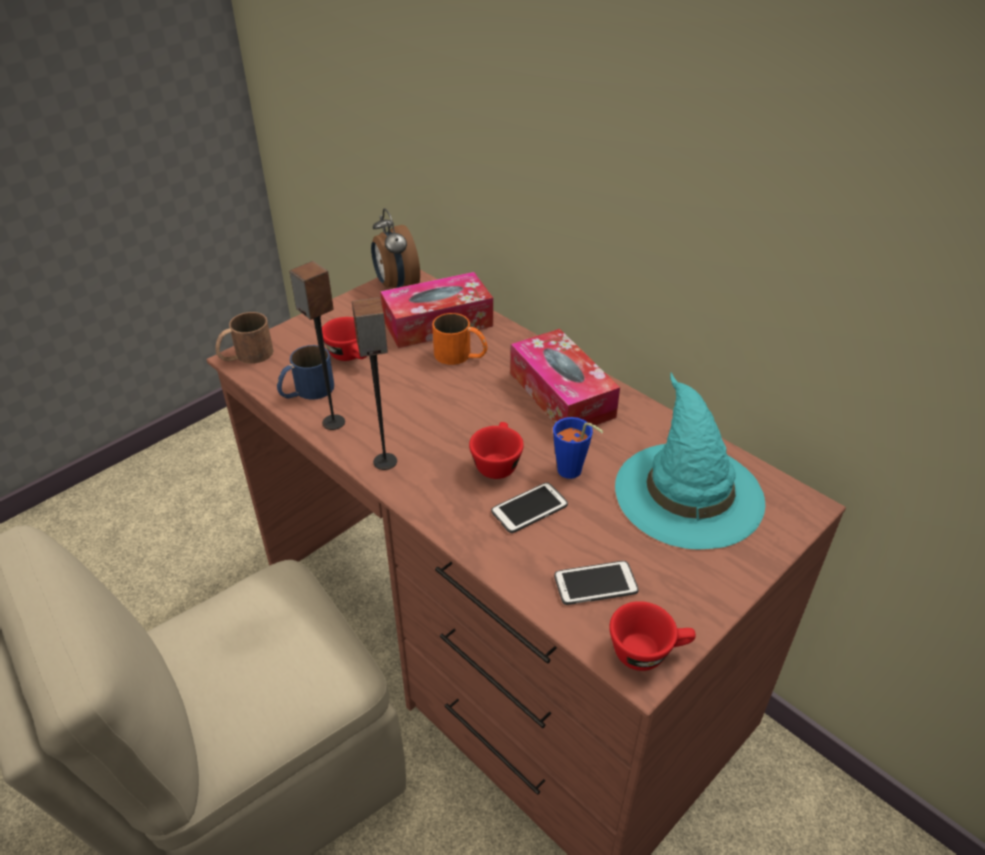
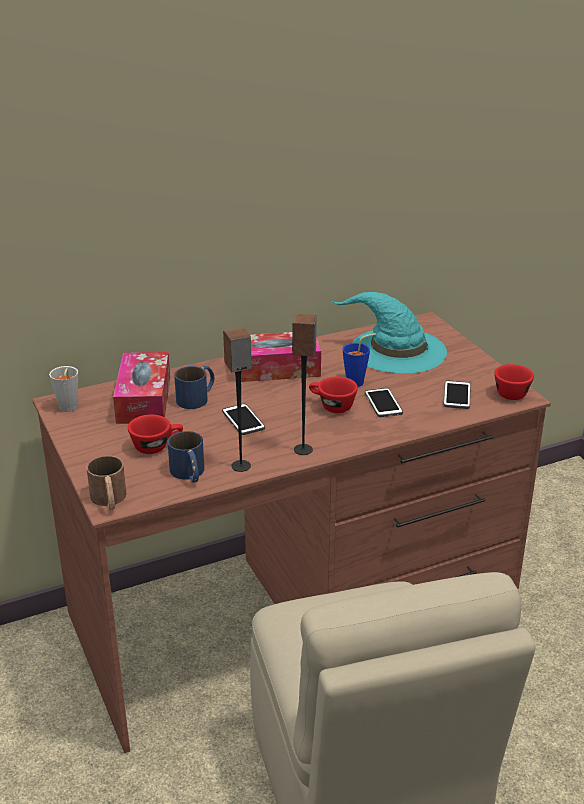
camera: 70 degrees left, 10 degrees down
(396, 286) = (67, 409): alarm clock -> grey cup
(429, 400) = (243, 420): none -> phone
(461, 355) = (197, 397): orange mug -> blue mug

